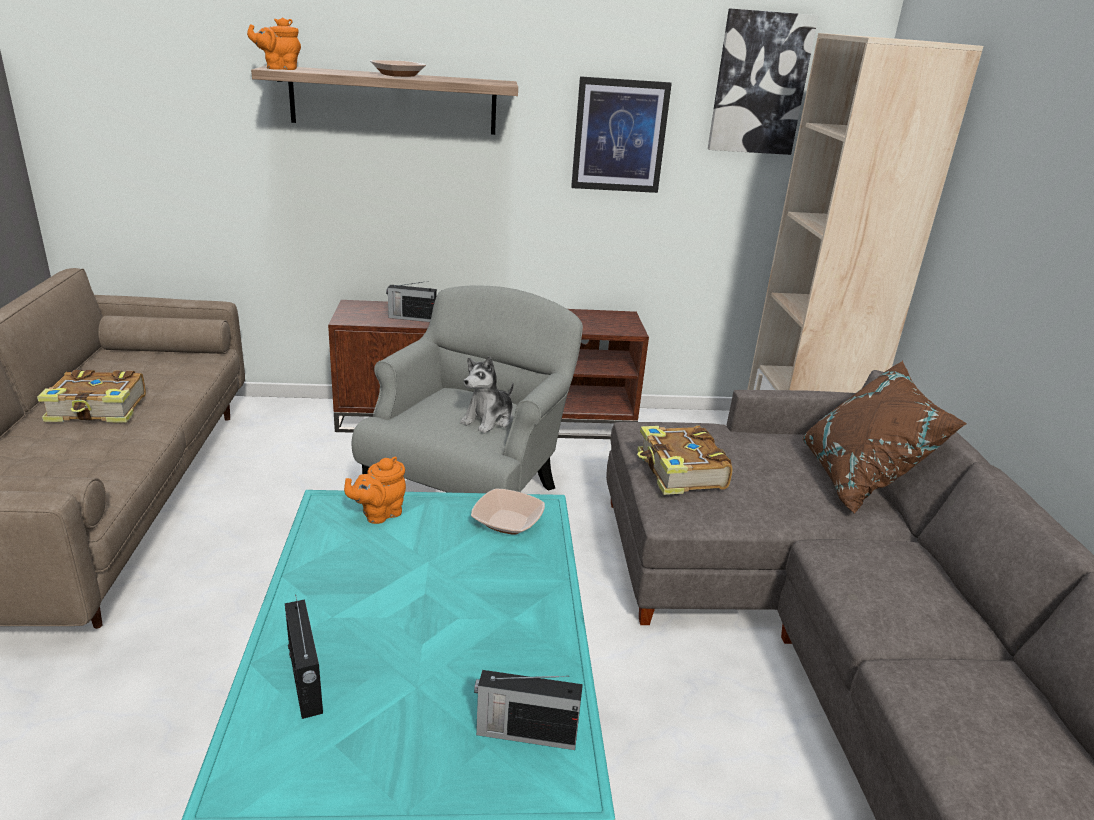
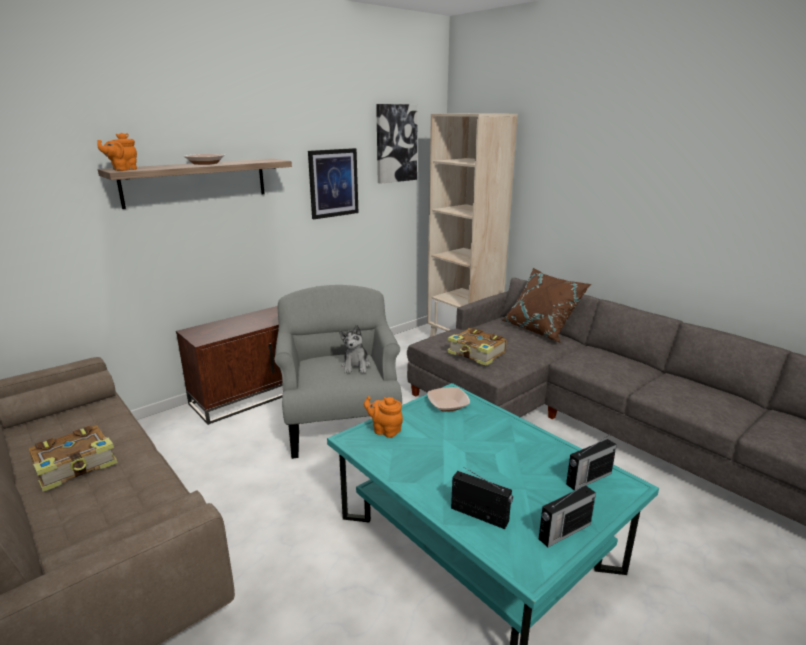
camera: 35 degrees left, 5 degrees down
(379, 514) = (385, 430): orange teapot -> orange teapot turned 105 degrees clockwise
(411, 318) = (242, 326): radio -> radio (563, 532)

